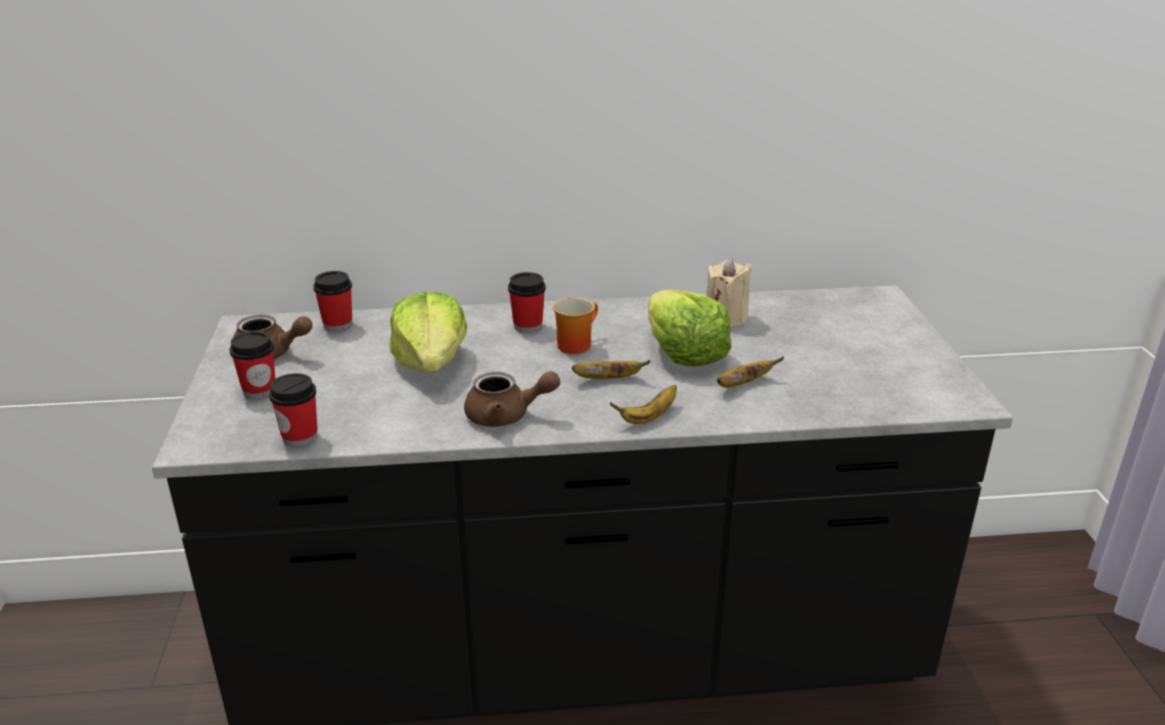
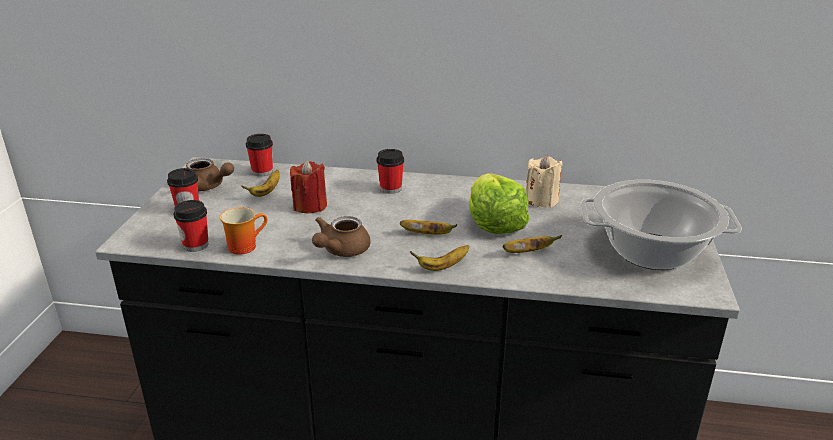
camera: 15 degrees right, 0 degrees up
(359, 351) = (266, 192): none -> banana
(431, 362) = (310, 206): lettuce -> red candle
(506, 416) = (341, 251): brown teapot -> brown teapot turned 105 degrees clockwise
(574, 344) = (417, 205): mug -> mug (244, 245)
(885, 364) = (651, 252): none -> cooking pot

